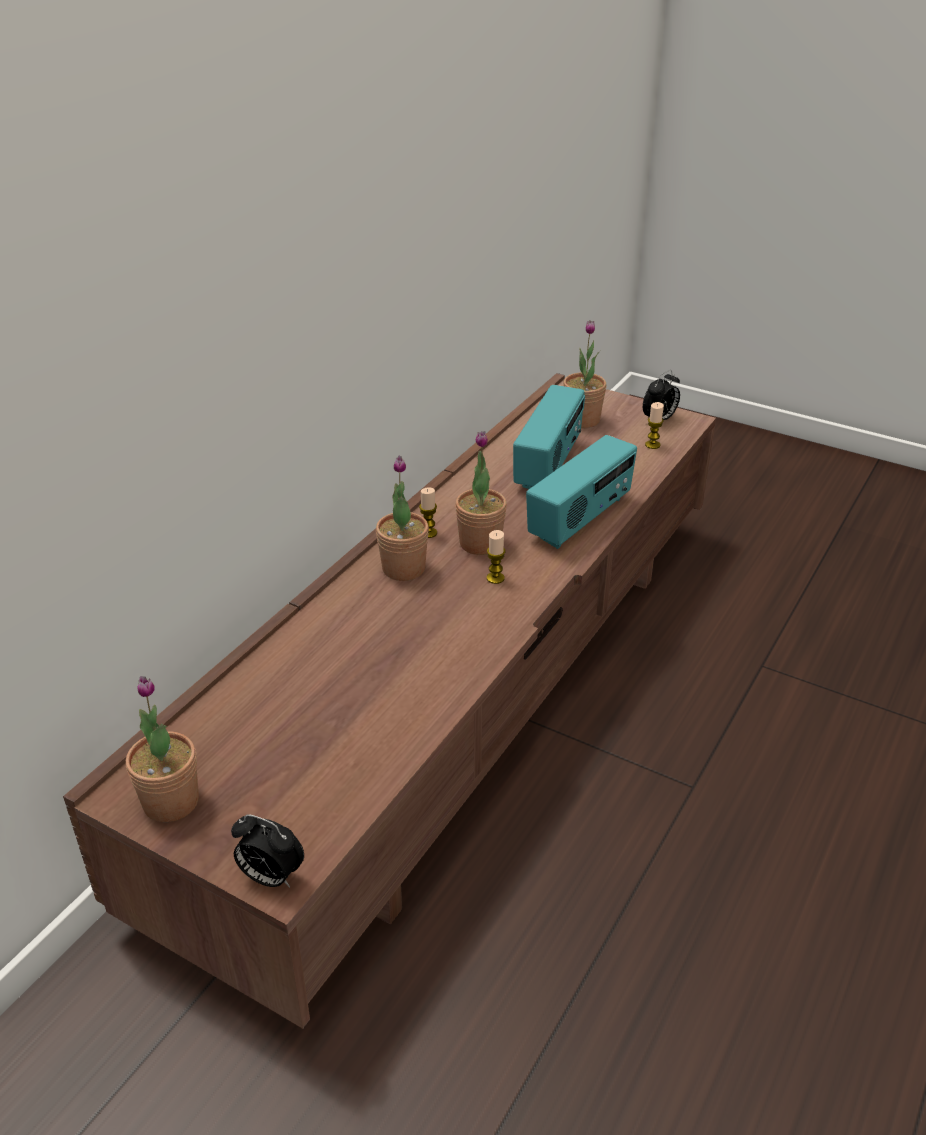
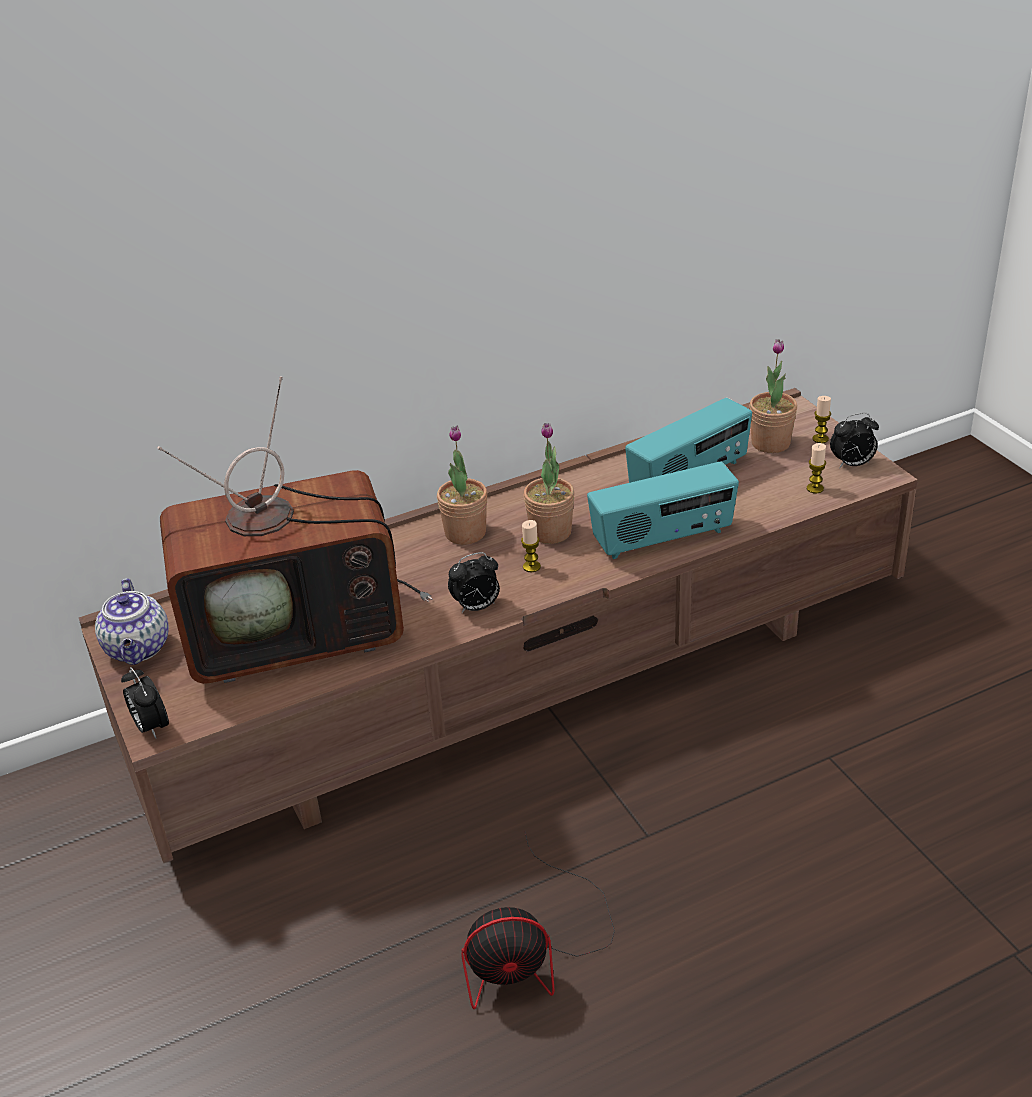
camera: 35 degrees right, 0 degrees up
(171, 802) = (139, 649): potted plant -> teapot
(336, 714) = (301, 631): none -> television
(428, 533) = (517, 508): candle -> candle (820, 439)
(484, 630) = (476, 607): none -> alarm clock
(699, 932) = (533, 952): none -> fan

